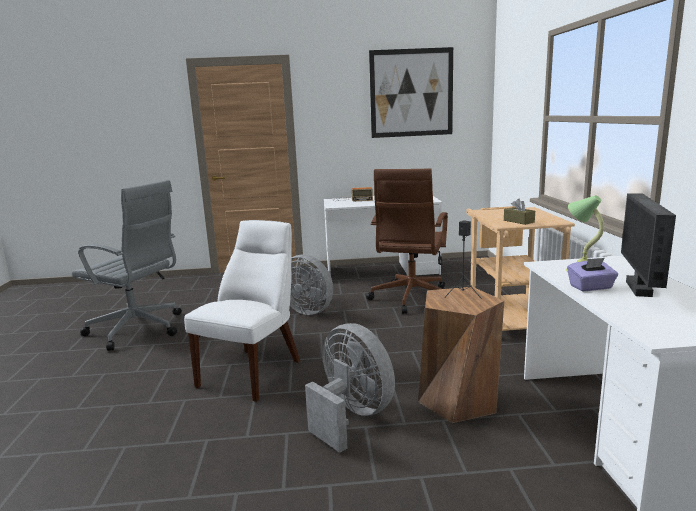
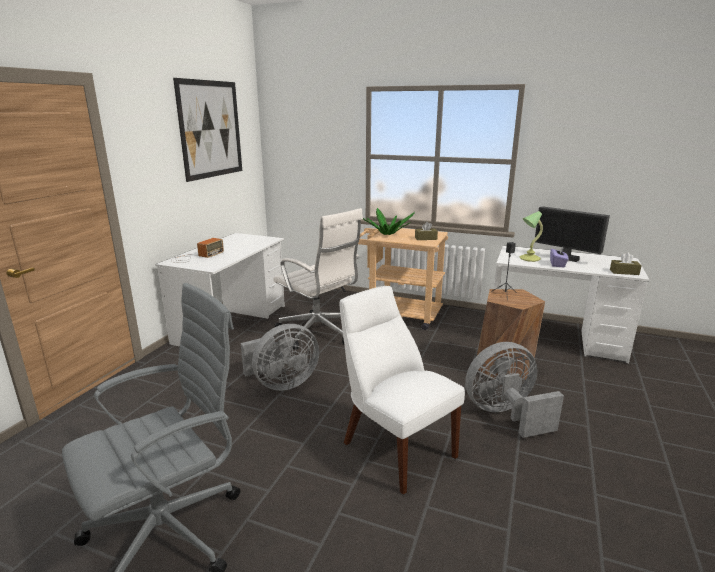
camera: 65 degrees left, 5 degrees up
(411, 299) = (319, 332): brown office chair -> white office chair
(502, 211) = (387, 234): none -> potted plant
(652, 328) = (624, 272): none -> brown tissue box

